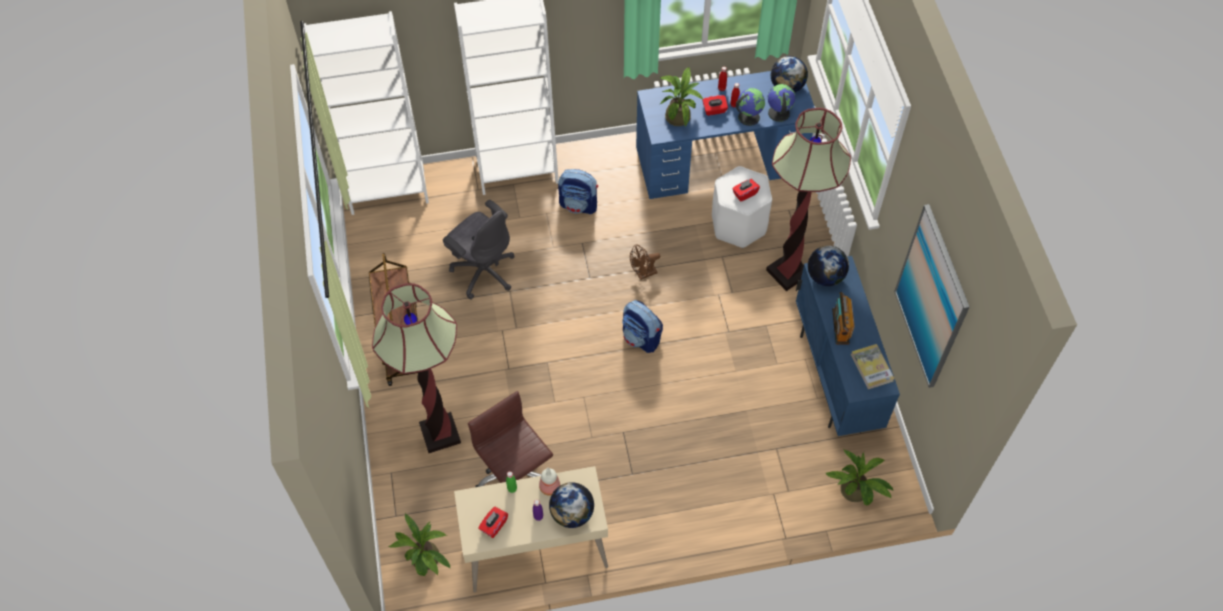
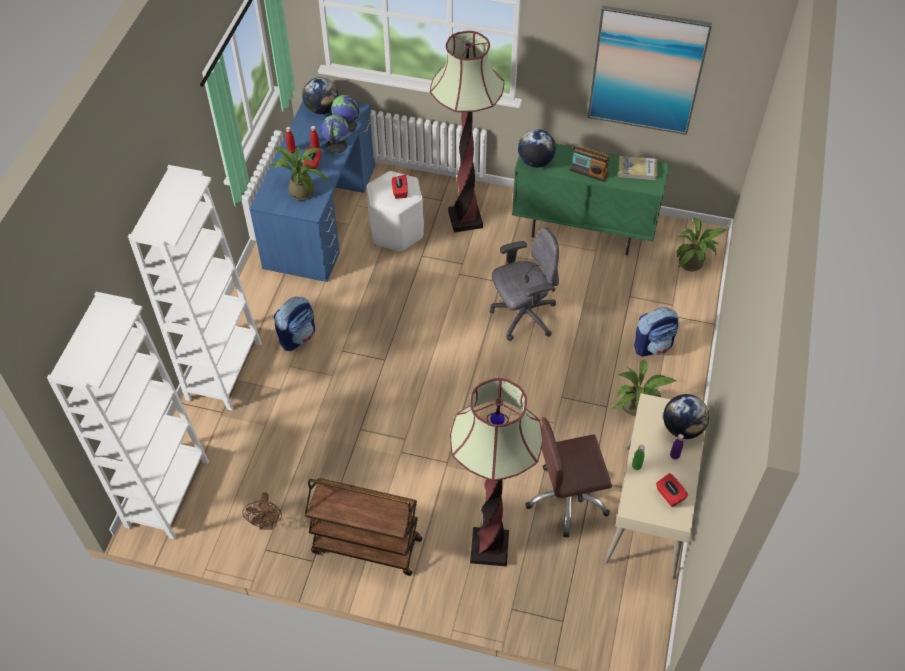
camera: 65 degrees left, 5 degrees down
(426, 561) = (624, 610): potted plant -> potted plant (637, 406)
(483, 271) = (323, 443): grey office chair -> grey office chair (523, 316)
(549, 487) = (647, 436): bottle -> none
(641, 338) = (472, 346): backpack -> backpack (653, 345)
(643, 274) = (405, 318): brown fan -> brown fan (267, 523)
(835, 378) = (583, 232): blue cabinet -> green cabinet

